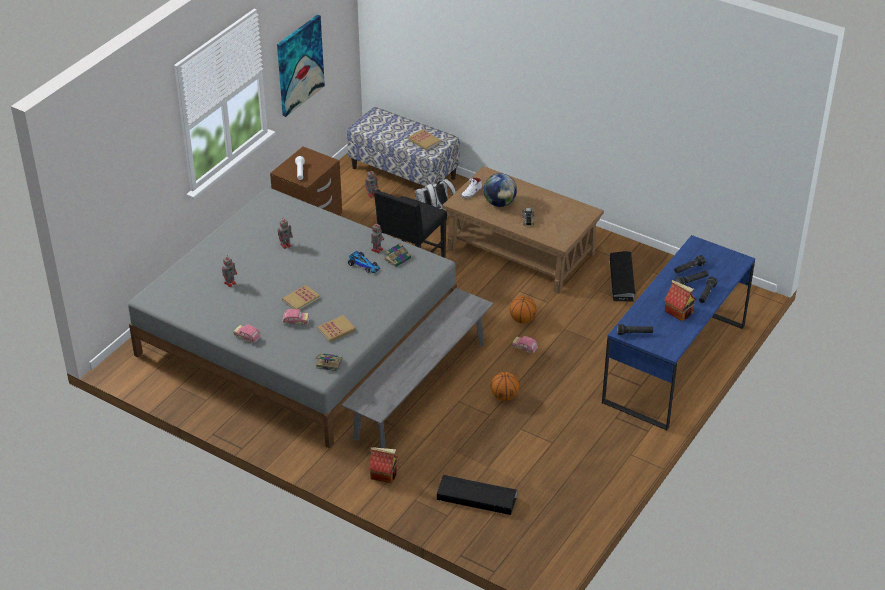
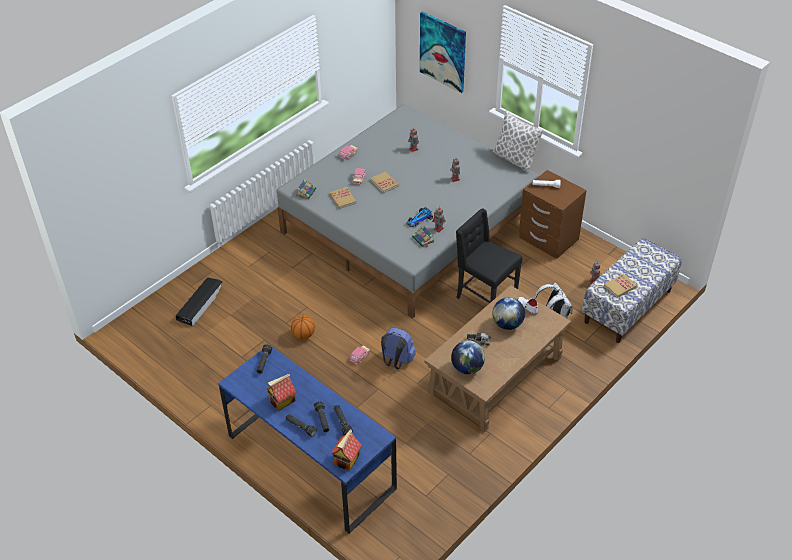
camera: 100 degrees right, 5 degrees up
(242, 204) = (515, 159): none -> pillow
(299, 65) = (627, 140): picture -> picture (443, 51)
(384, 474) = (244, 257): toy house -> toy house (347, 459)
(420, 390) = (327, 286): grey bench -> none
(522, 320) = (397, 361): basketball -> blue backpack
(566, 224) = (467, 368): none -> globe
(622, 280) = (439, 446): black storage box -> none

